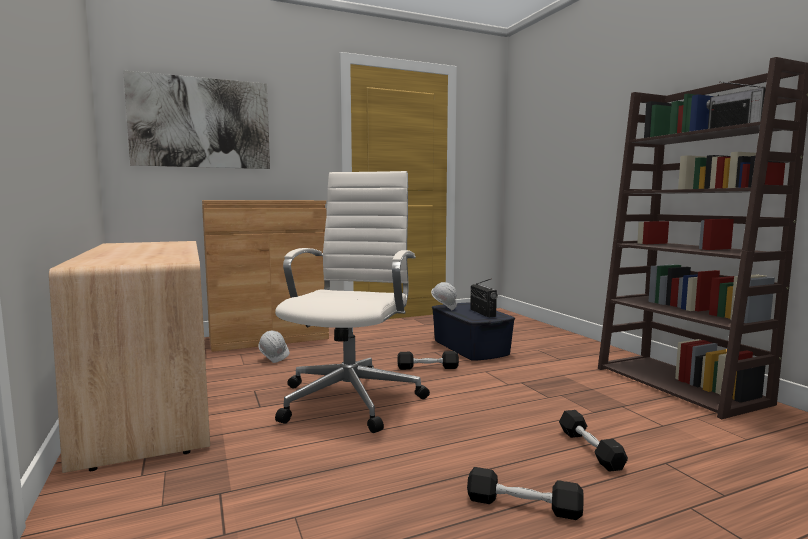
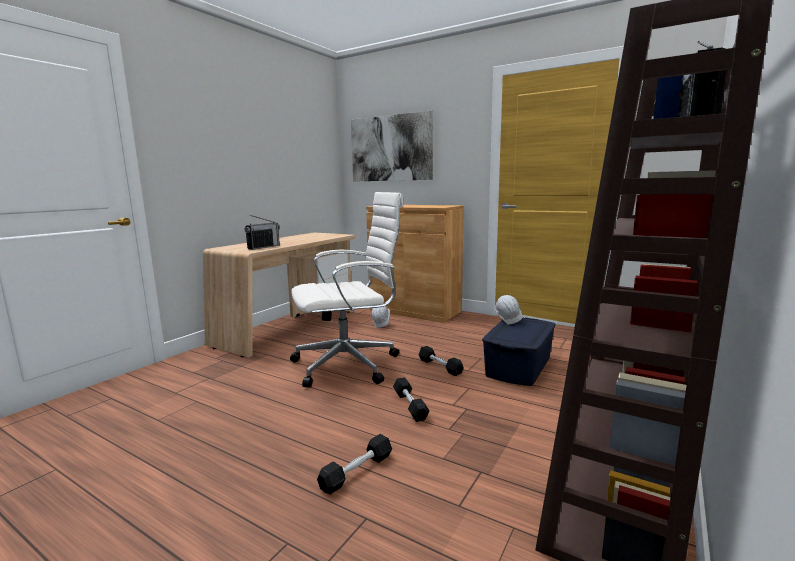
camera: 55 degrees right, 5 degrees up
(482, 313) = (522, 335): radio -> radio (263, 247)
(523, 506) = (244, 462): black dumbbell -> black dumbbell (410, 406)

